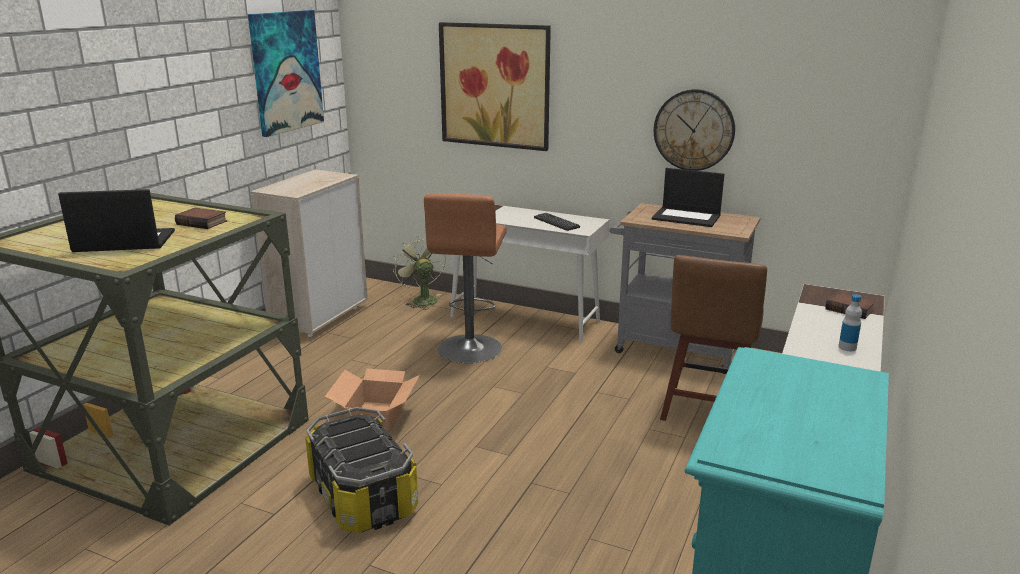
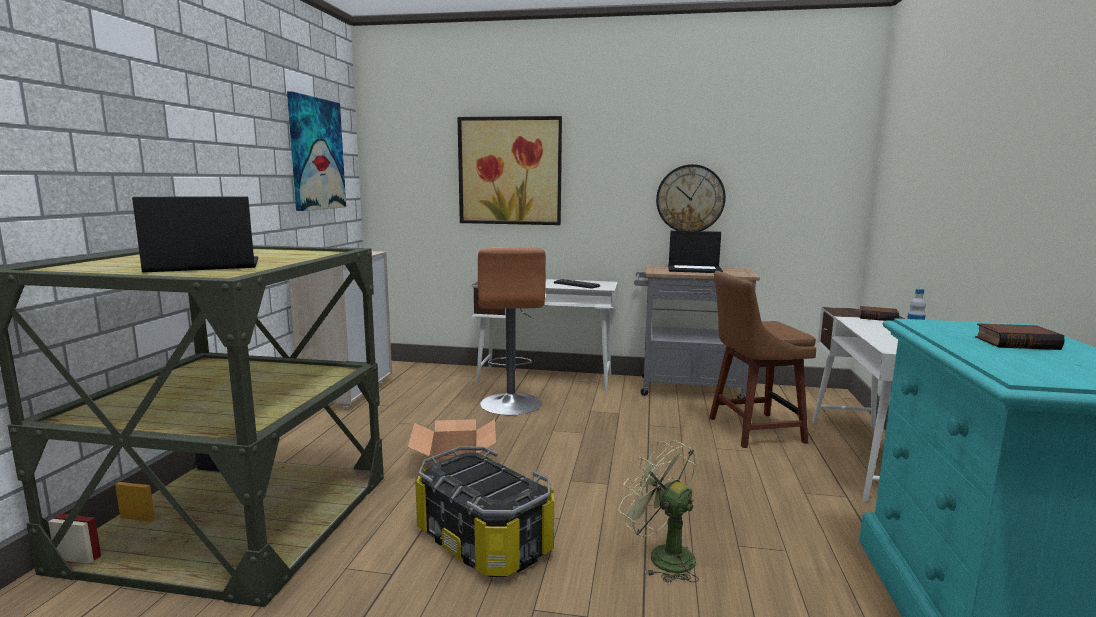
camera: 15 degrees left, 10 degrees down
(203, 222) = (285, 255): book -> book (1016, 343)
(421, 300) = (441, 372): green fan -> green fan (662, 556)
(705, 411) = (751, 430): brown chair -> brown chair turned 75 degrees clockwise

